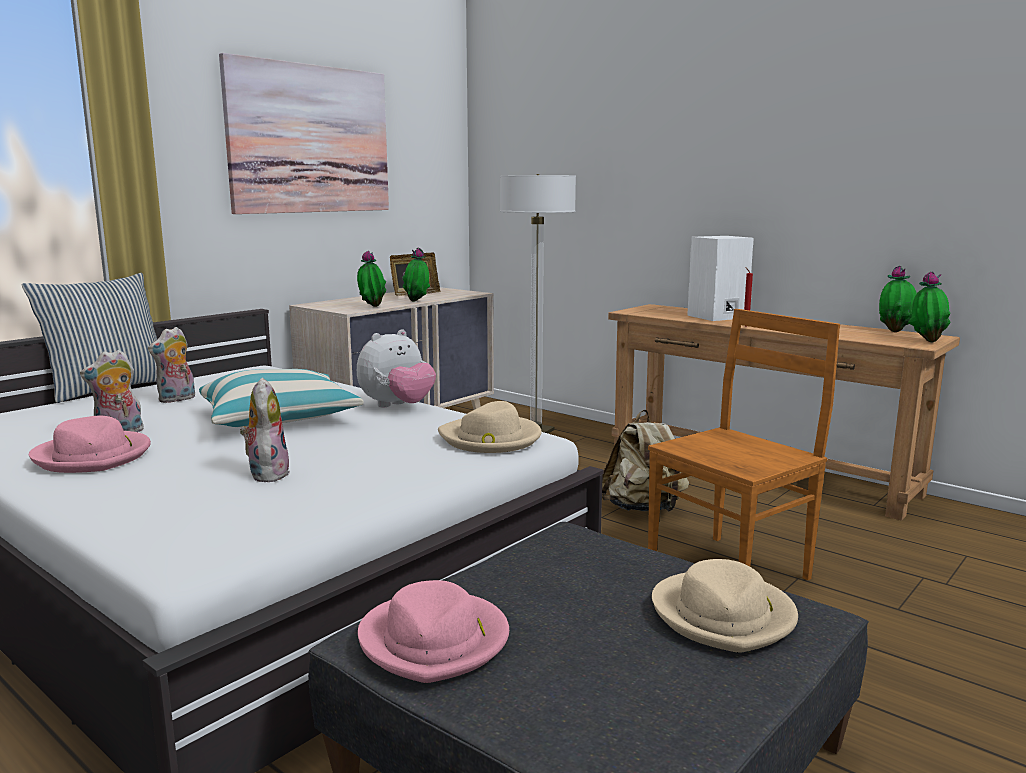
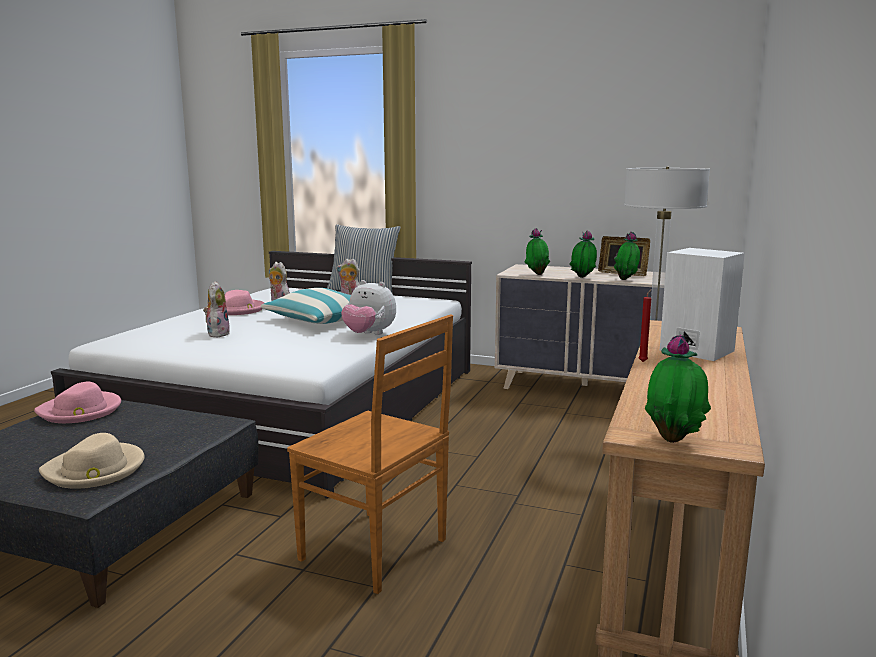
camera: 70 degrees right, 0 degrees up
(267, 473) = (217, 334): plush toy -> plush toy turned 60 degrees counterclockwise
(310, 139) = (551, 136): picture -> none
(490, 439) = (300, 359): beige hat -> none
(643, 509) = (489, 500): beige backpack -> none
(895, 331) = (738, 425): potted plant -> potted plant (626, 280)

